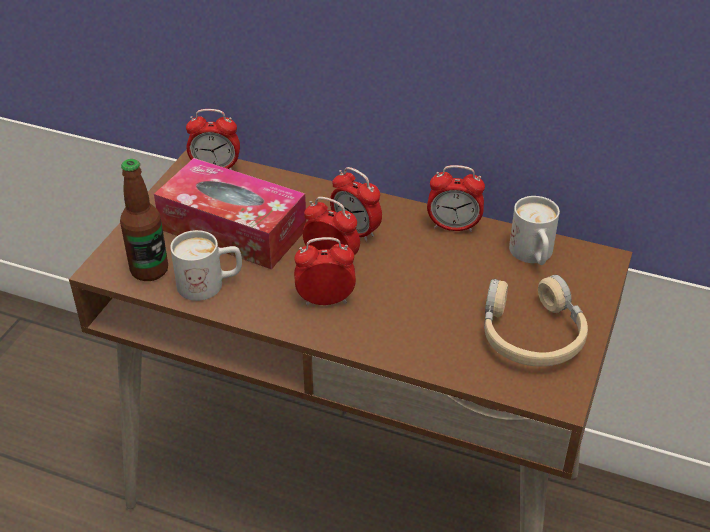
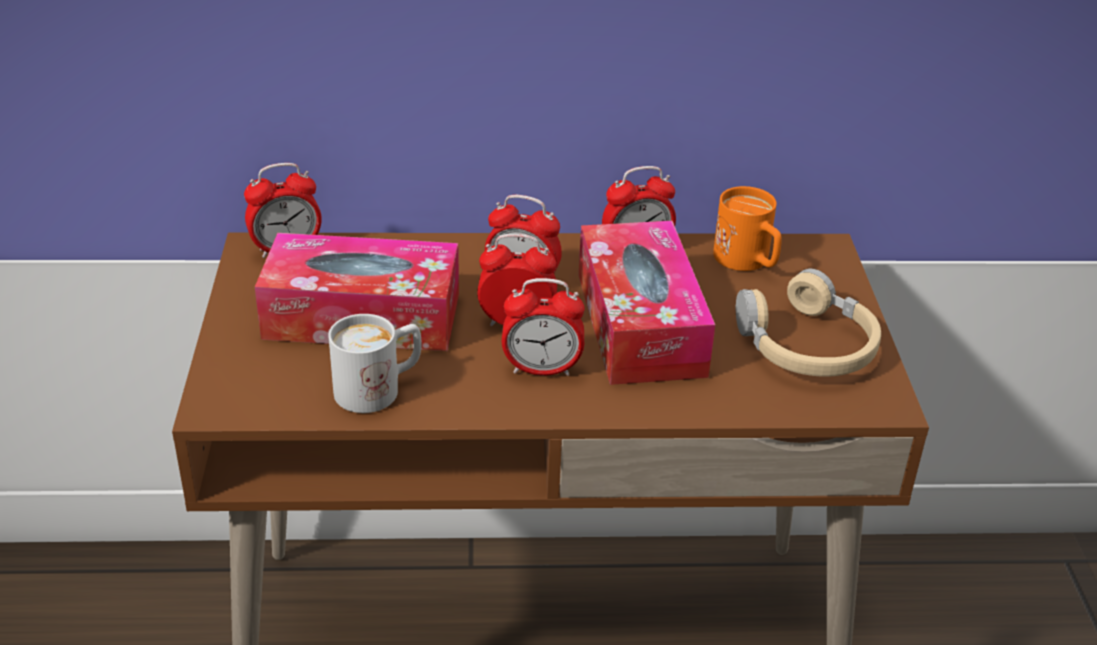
camera: 25 degrees left, 5 degrees down
(149, 270) = (283, 391): bottle -> none
(325, 300) = (542, 369): alarm clock -> alarm clock turned 150 degrees counterclockwise
(418, 284) = (640, 324): none -> tissue box
(533, 256) = (748, 262): white mug -> orange mug

